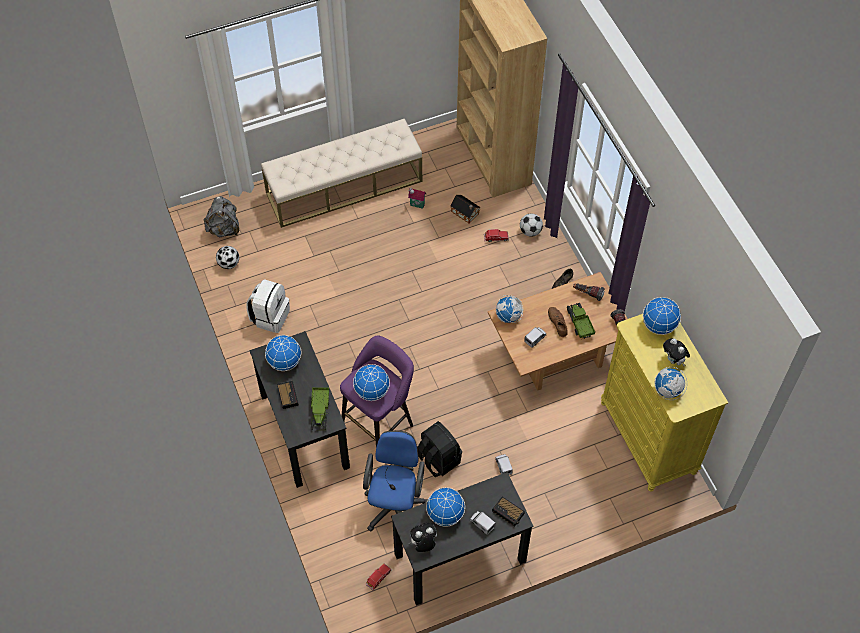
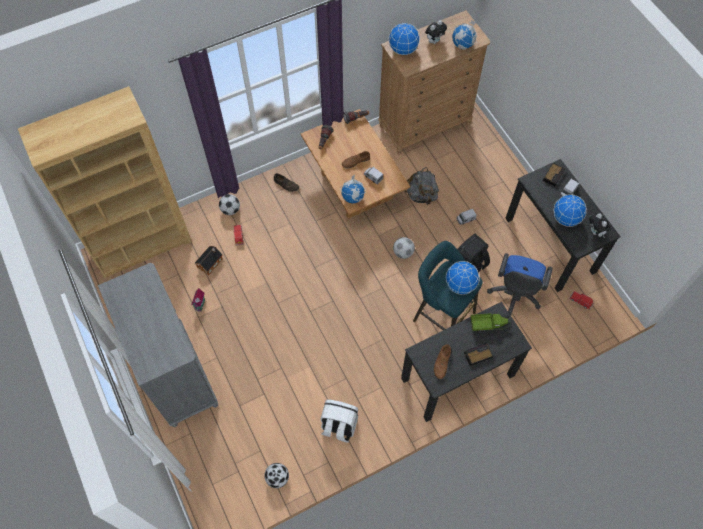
camera: 95 degrees left, 5 degrees up
(224, 228) = (232, 491): grey backpack -> grey backpack (421, 195)
(285, 362) = (442, 363): globe -> brown shoe
(344, 187) = (177, 374): beige bench -> grey dresser
(380, 423) = (441, 314): purple stool -> turquoise stool
(395, 504) = (514, 295): blue office chair -> blue office chair turned 75 degrees counterclockwise
(462, 394) = (403, 253): none -> football
(579, 324) = (355, 146): toy truck -> none
(648, 438) = (424, 125): yellow dresser -> brown dresser

